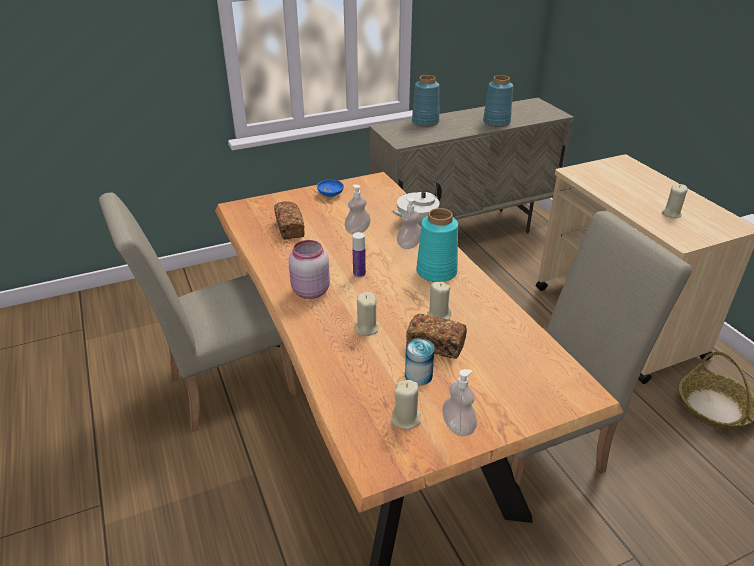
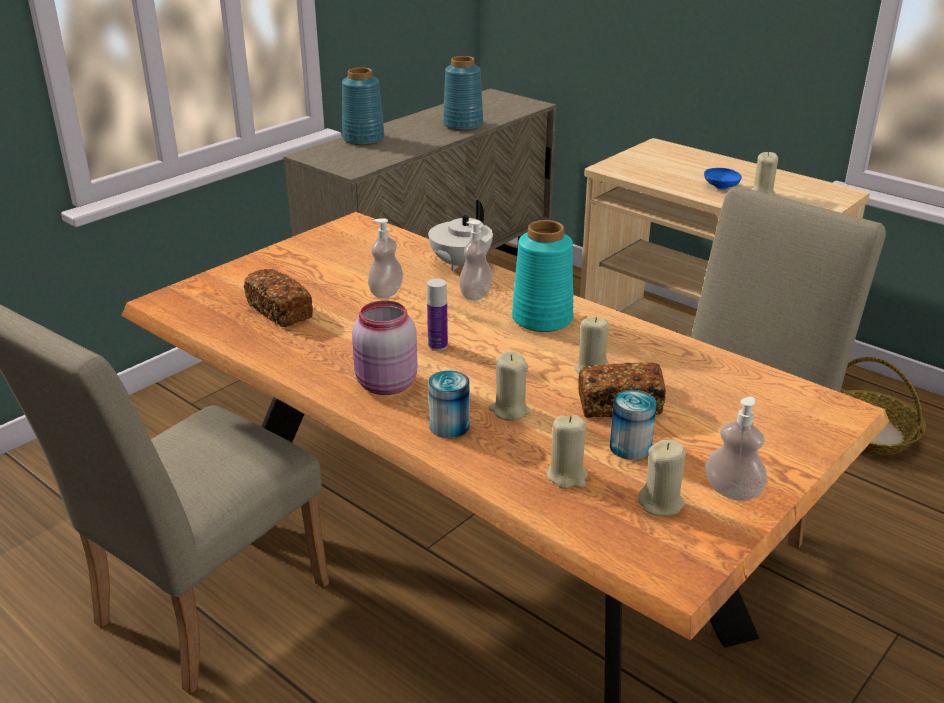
camera: 25 degrees left, 5 degrees down
(323, 328) = (449, 426): none -> can
(330, 194) = (302, 254): blue bowl -> blue bowl (721, 187)
(364, 382) = (567, 476): none -> beige candle

